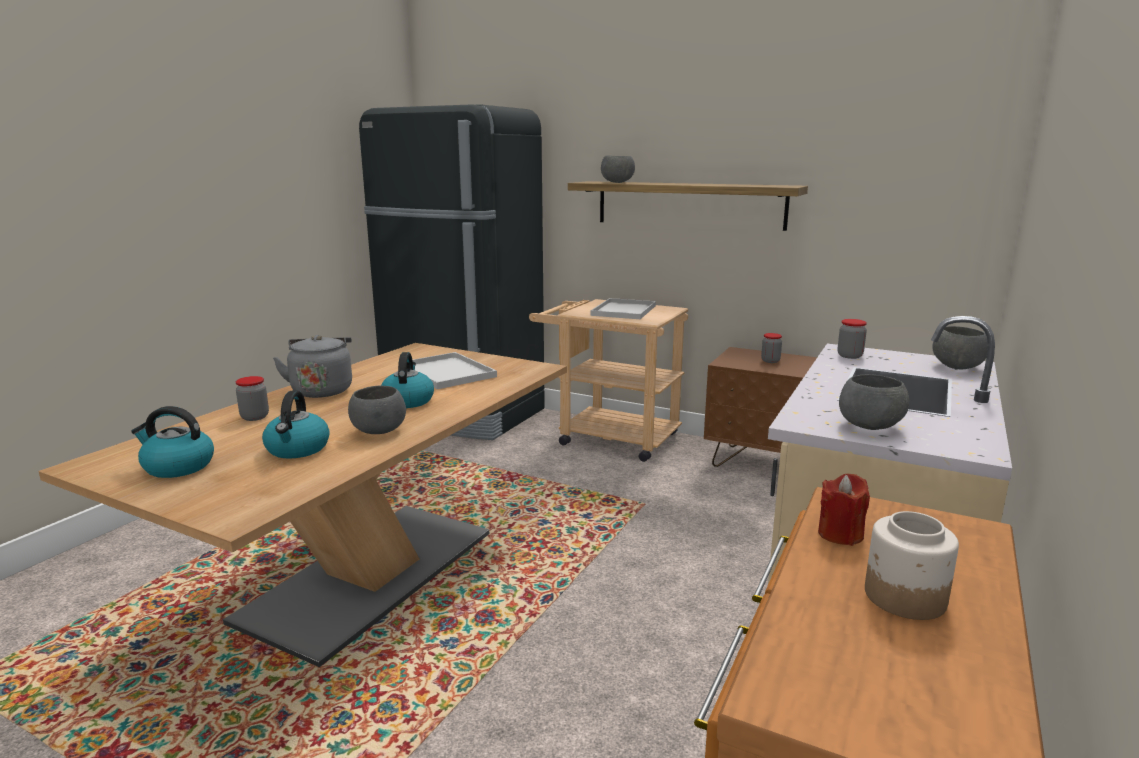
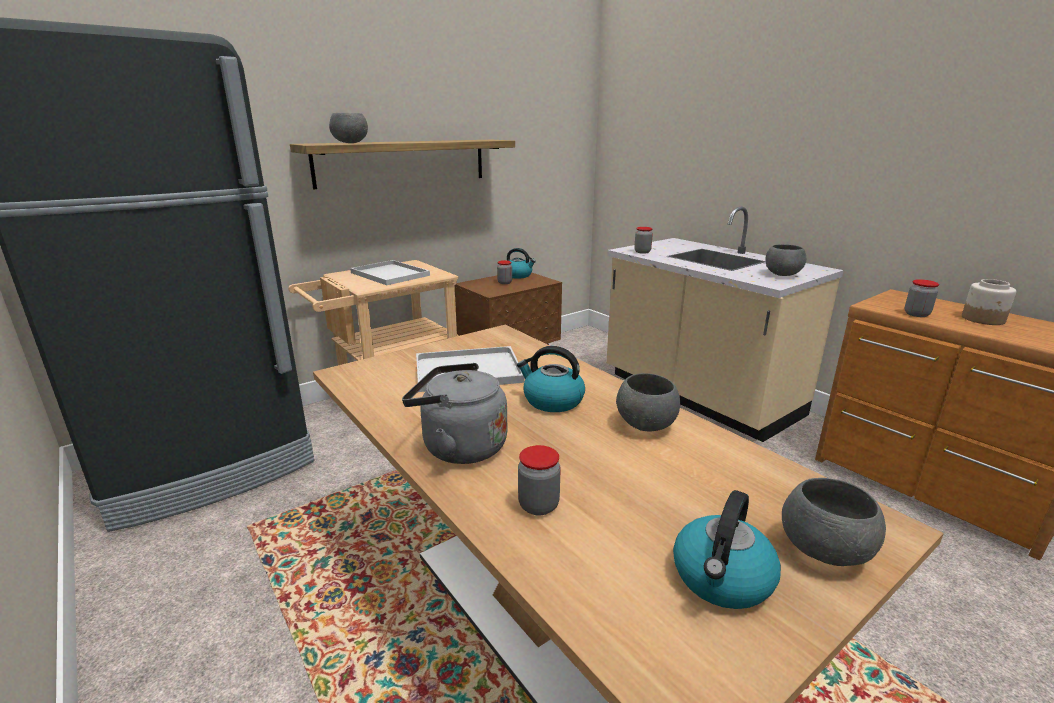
camera: 65 degrees left, 5 degrees up
(298, 449) = (683, 478): kettle -> kettle (518, 275)
(840, 534) = (916, 314): red candle -> jar
(956, 367) = (681, 243): grey bowl -> grey bowl (824, 552)

